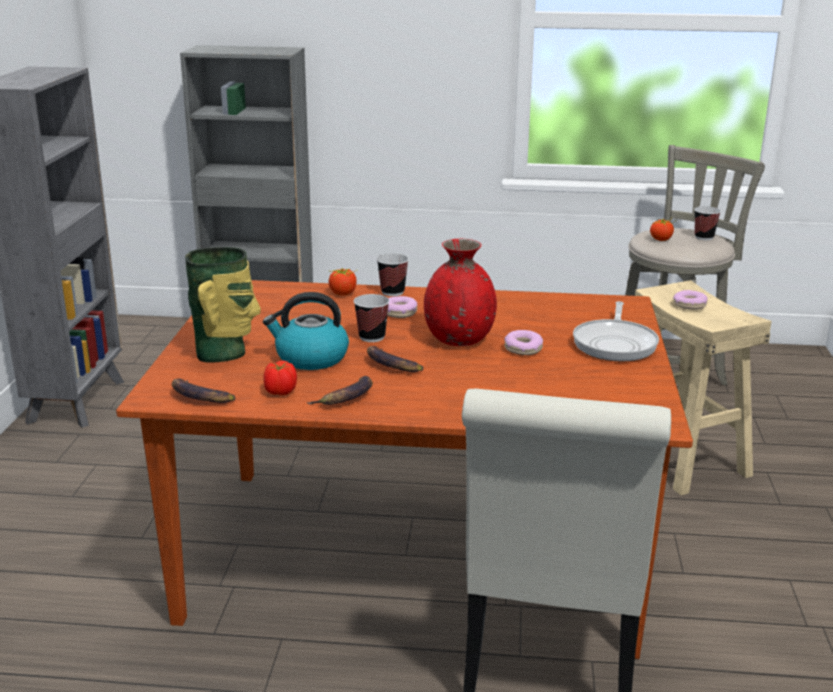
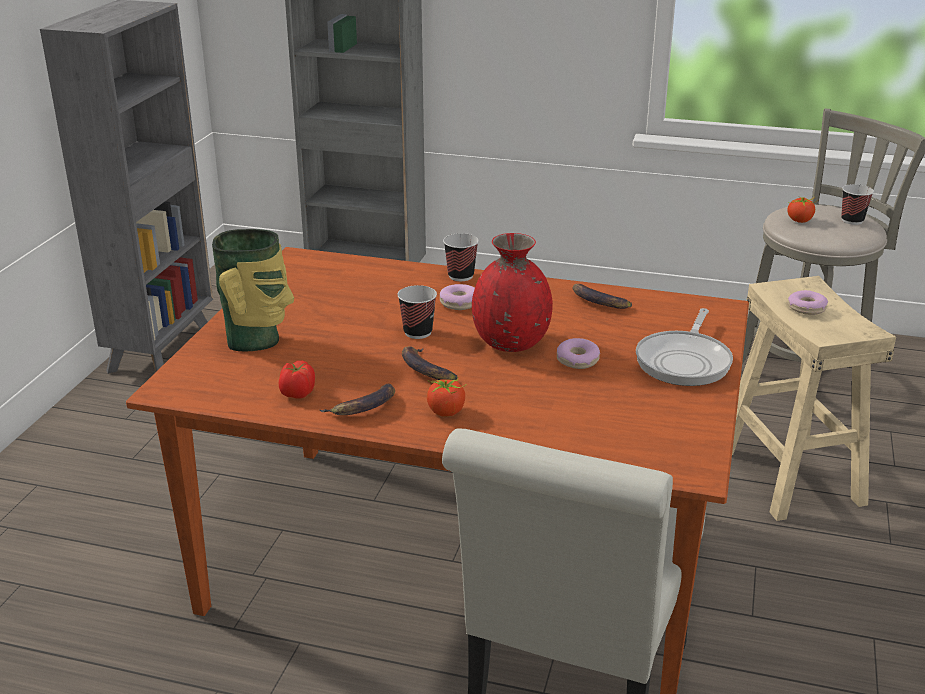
camera: 10 degrees right, 5 degrees up
(199, 397) = (213, 393): banana -> banana (597, 302)
(310, 358) = (343, 354): kettle -> none
(343, 293) = (407, 274): tomato -> tomato (446, 412)

